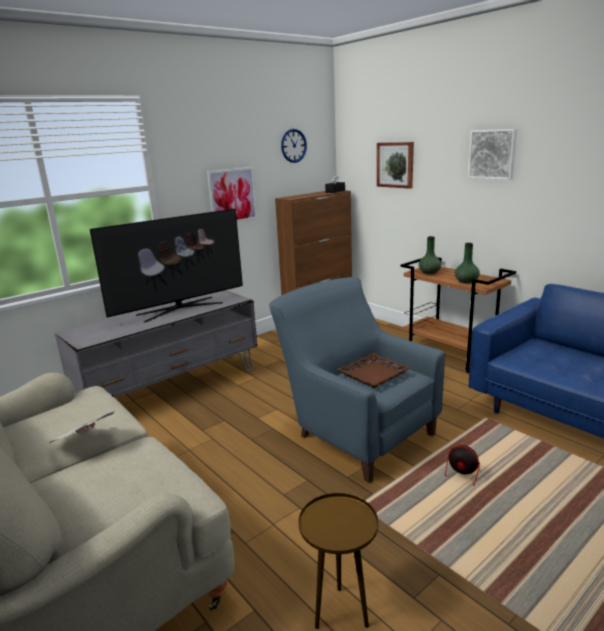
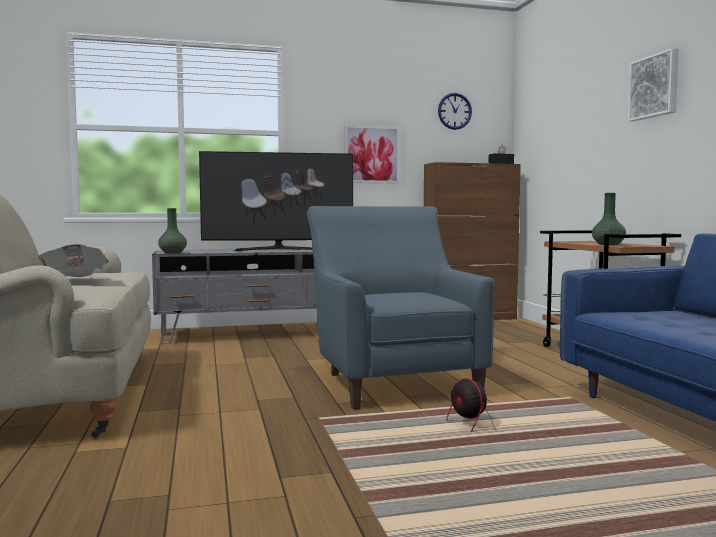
camera: 25 degrees right, 15 degrees down
(340, 613) = (194, 467): brown side table -> none
(374, 374) = (399, 293): brown tray -> none
(395, 164) = (563, 125): picture -> none
(429, 272) = (576, 241): green vase -> green vase (173, 253)

